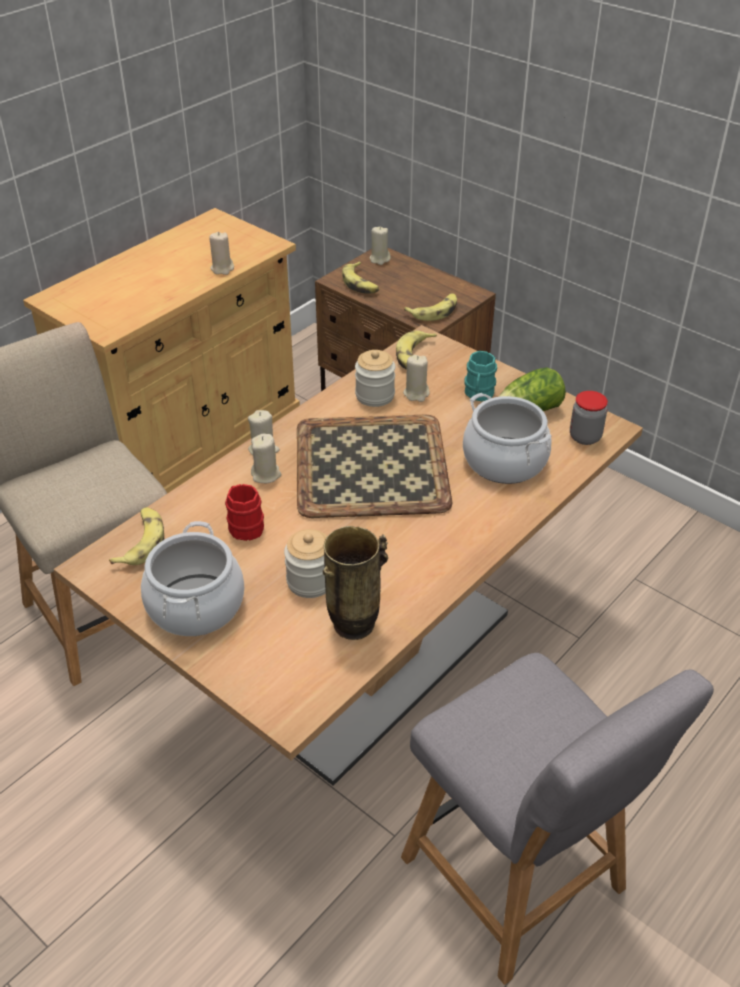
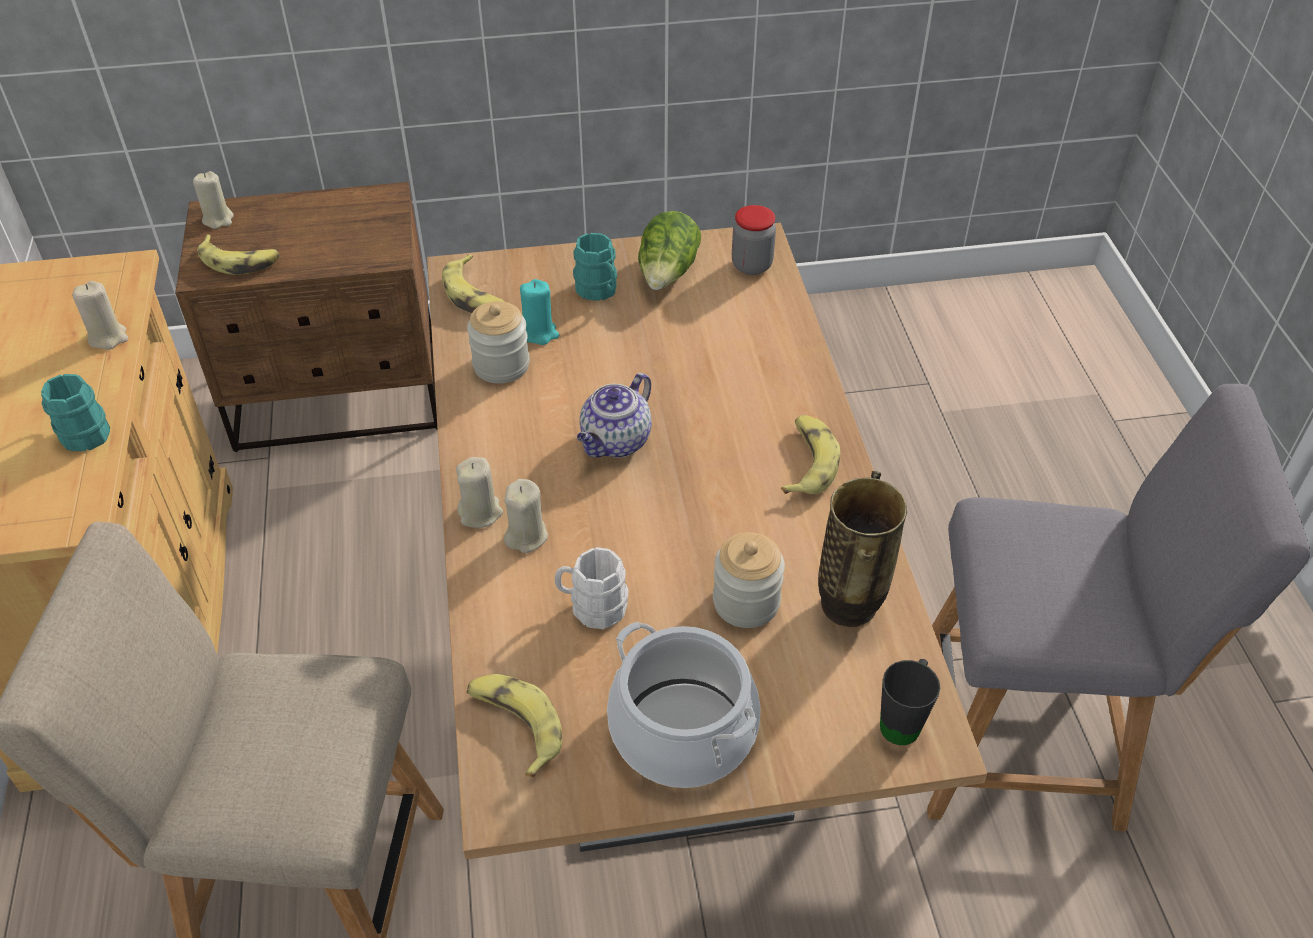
camera: 50 degrees left, 5 degrees up
(158, 299) = (82, 430): none -> turquoise mug
(244, 525) = (592, 607): red mug -> white mug
(293, 693) = (903, 719): none -> black mug
(370, 467) = (616, 442): tray -> teapot
(416, 393) = (539, 333): beige candle -> turquoise candle
(434, 311) = (374, 241): banana -> banana (807, 462)
(505, 461) = (723, 339): cooking pot -> none

